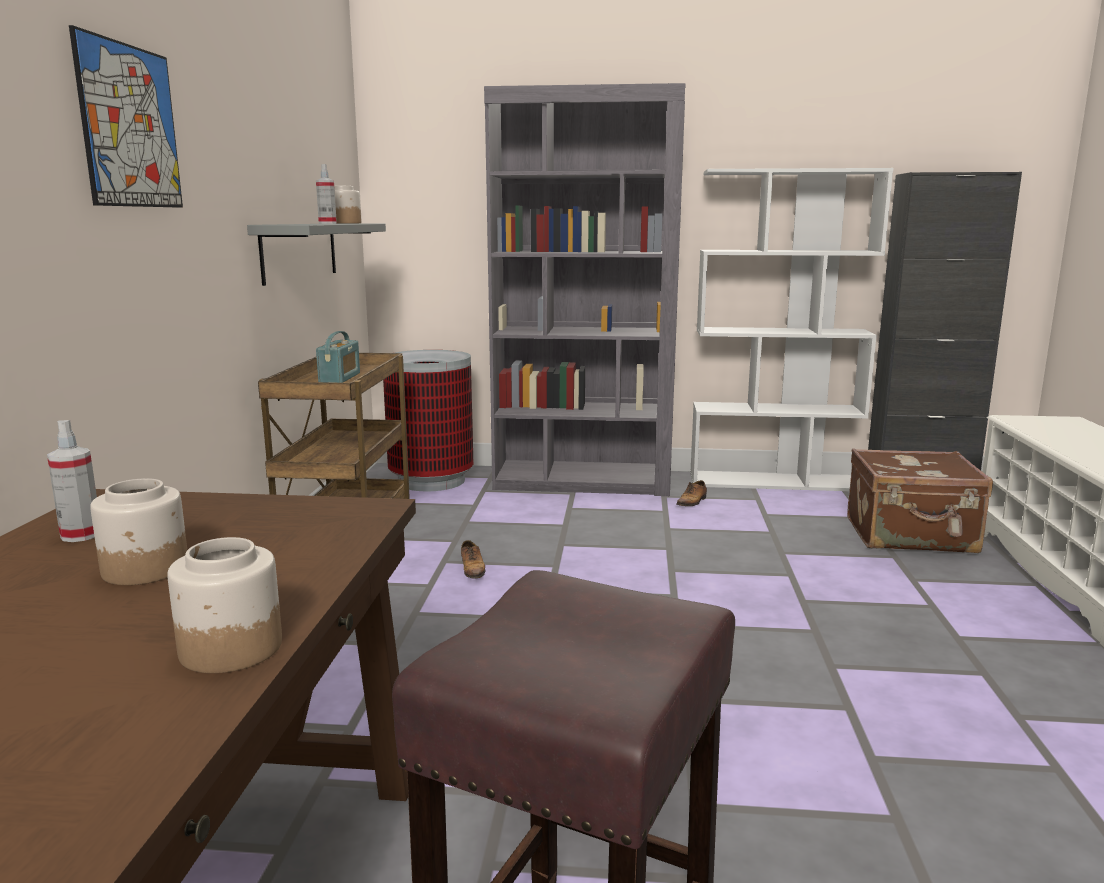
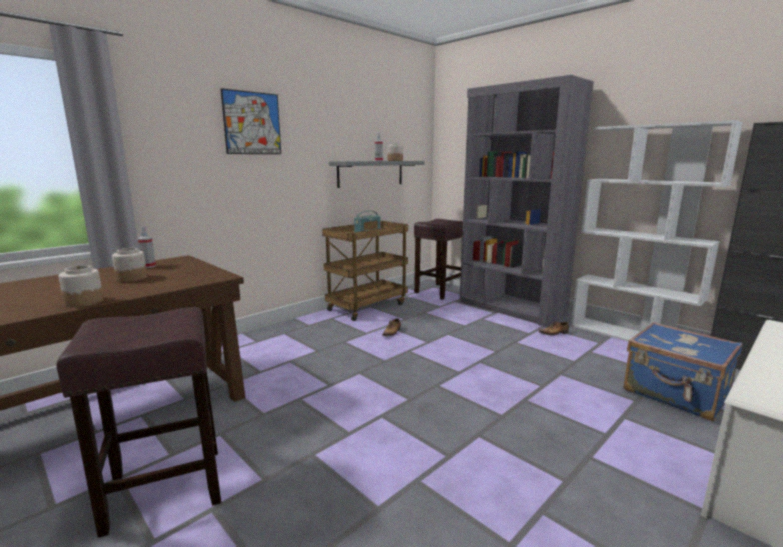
camera: 40 degrees right, 0 degrees up
(432, 481) = (439, 291): trash can -> brown stool
(911, 536) = (675, 394): brown suitcase -> blue suitcase

